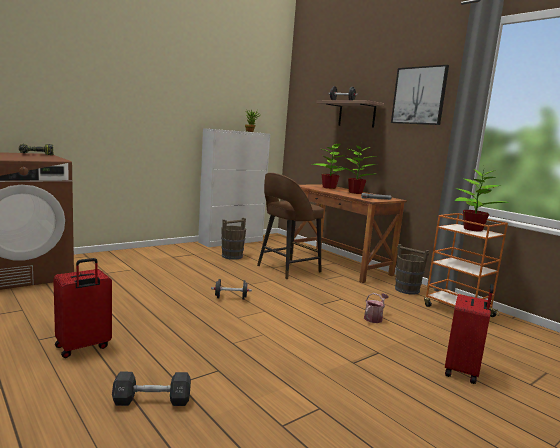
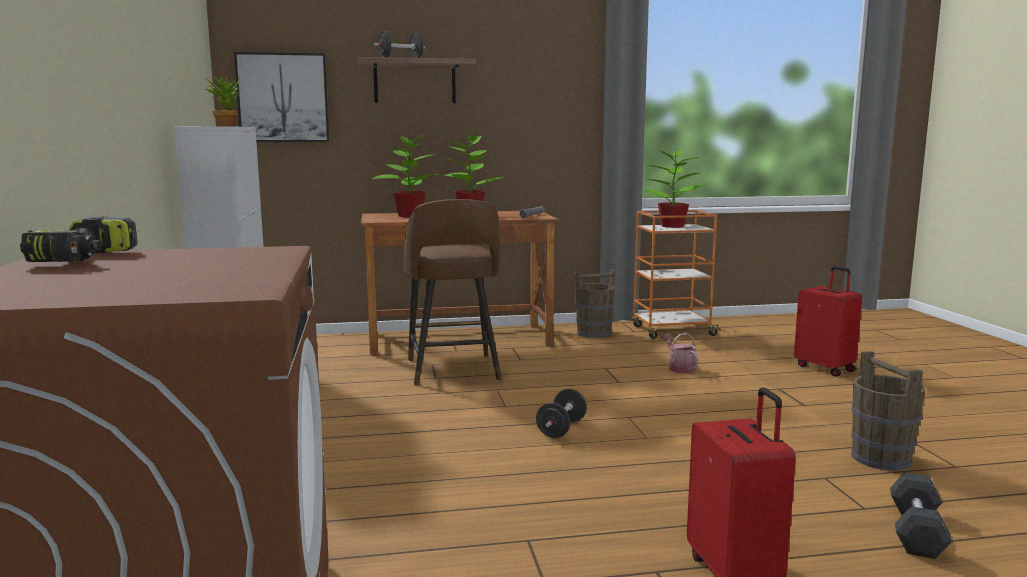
camera: 60 degrees left, 0 degrees up
(232, 256) = (338, 393): brown bucket -> brown bucket (880, 458)
(419, 95) = (532, 53): picture -> picture (283, 98)

